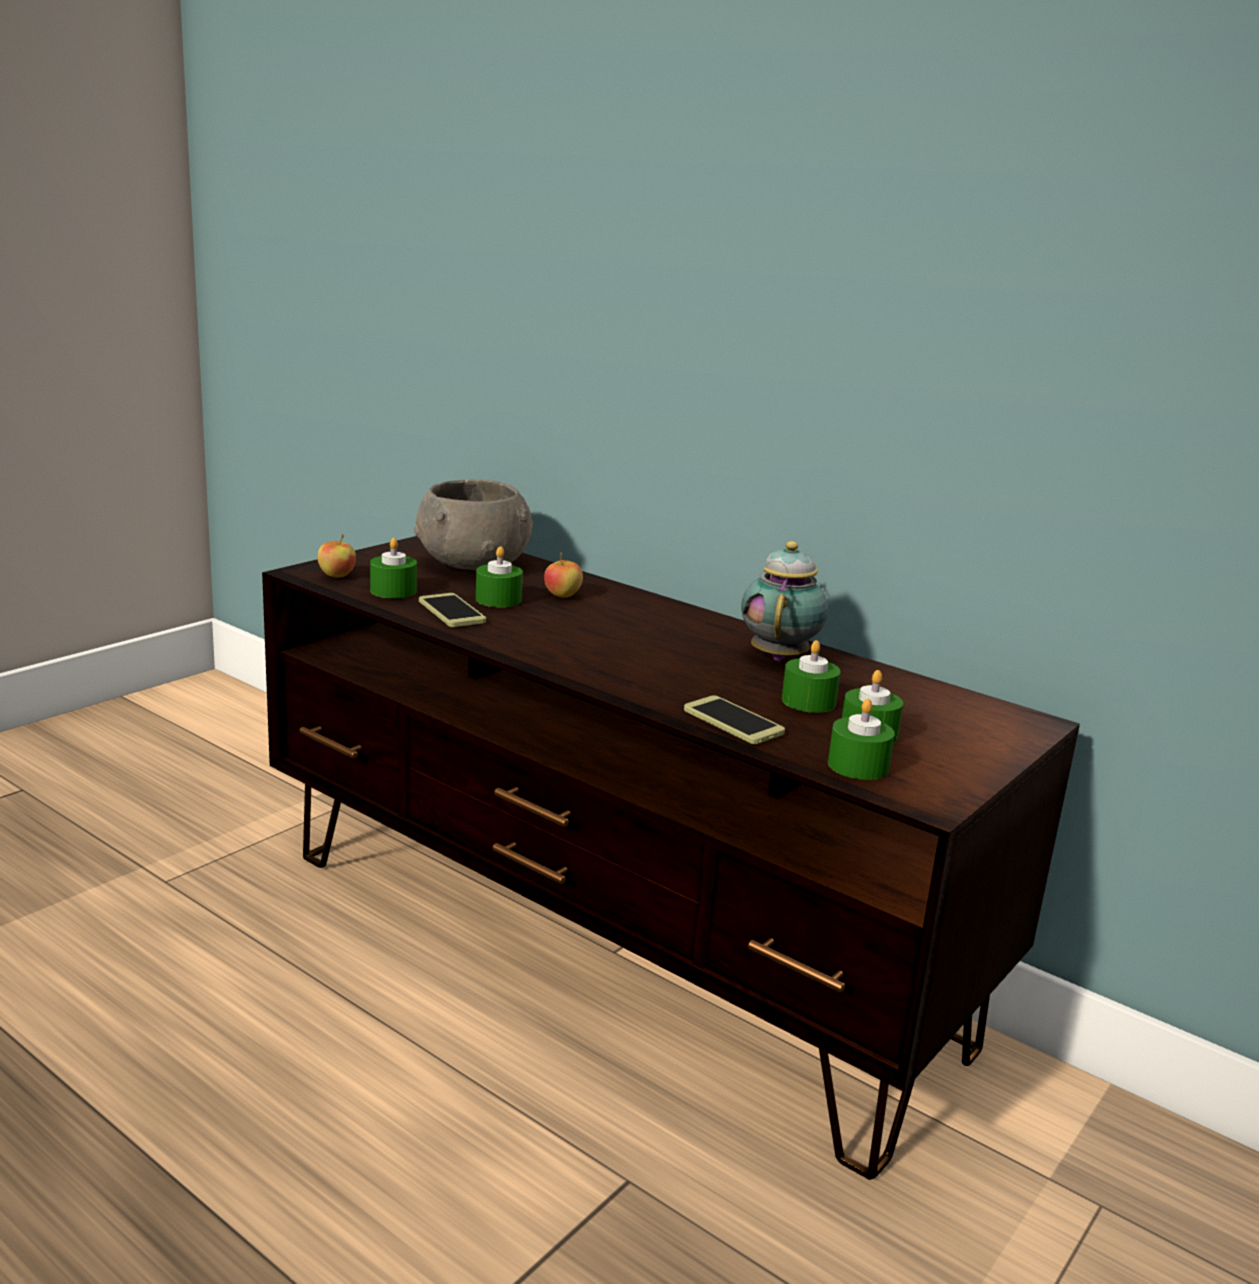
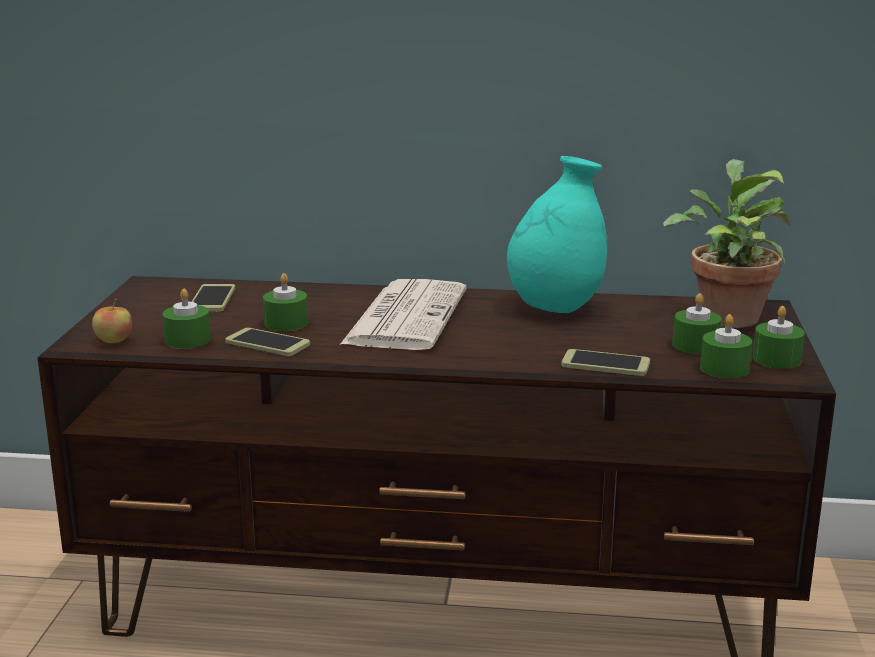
camera: 30 degrees left, 0 degrees up
(473, 563) = (212, 299): grey bowl -> phone
(562, 595) = (329, 306): apple -> none
(616, 623) = (405, 316): none -> newspaper
(780, 656) = (555, 308): teapot -> turquoise vase
(808, 701) = (625, 335): green candle -> green candle (776, 359)
(964, 716) = (726, 315): none -> potted plant

